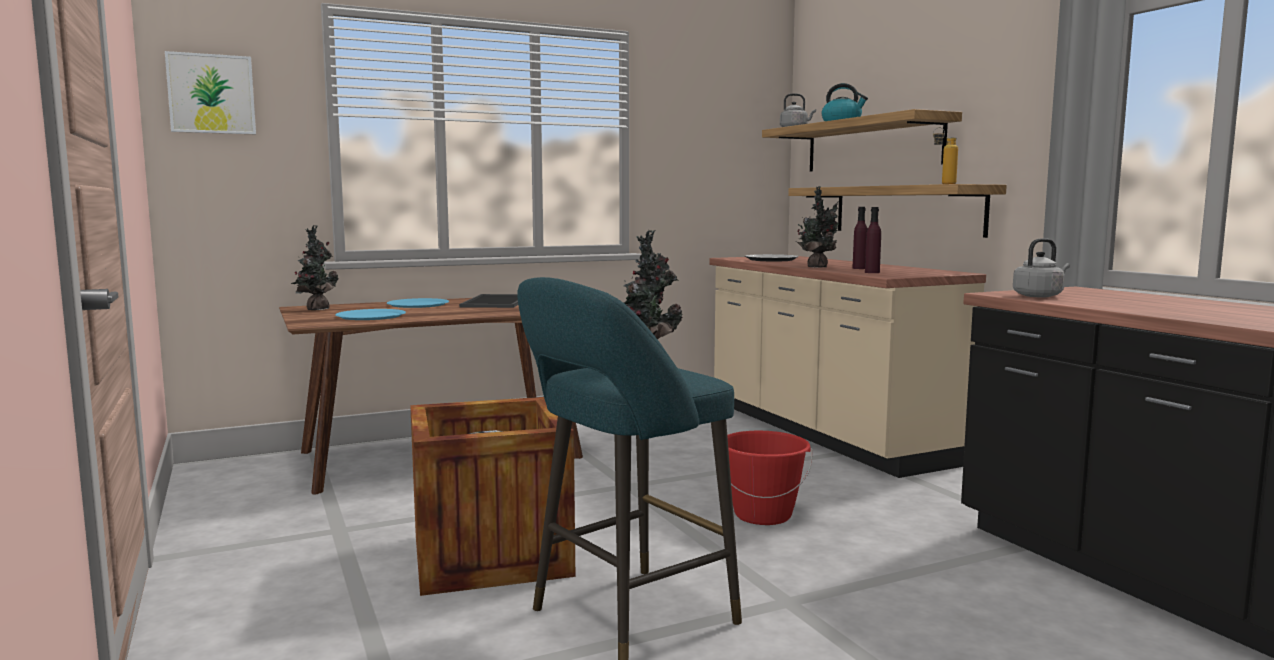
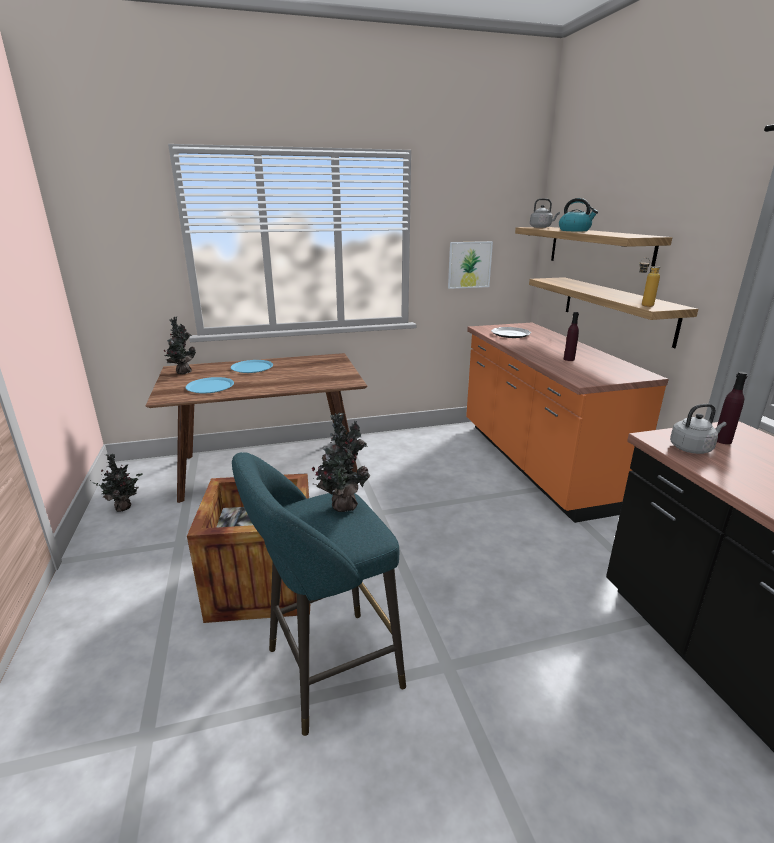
camera: 10 degrees right, 15 degrees up
(211, 94) = (97, 220): picture -> picture (469, 265)
(497, 302) = (306, 366): tray -> none
(763, 515) = (461, 557): red bucket -> none
(818, 267) = (537, 354): potted plant -> potted plant (124, 507)
(824, 433) = (535, 464): beige counter -> orange counter
(872, 272) = (574, 371): purple bottle -> purple bottle (722, 440)

